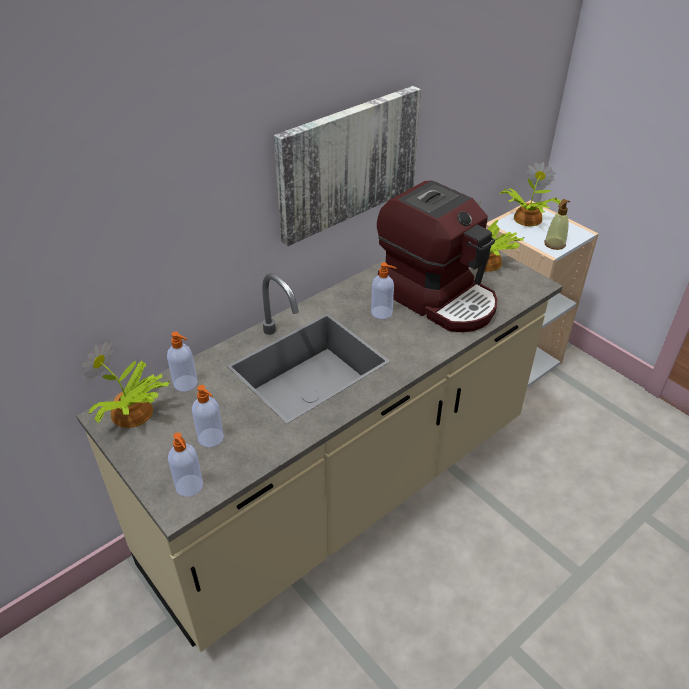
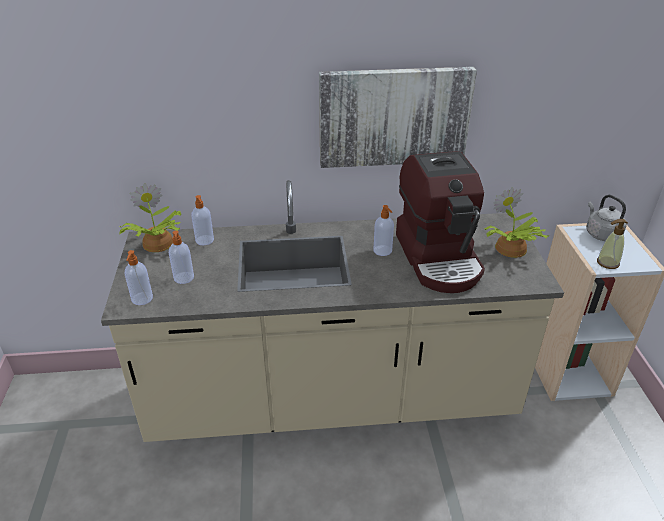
camera: 35 degrees right, 5 degrees down
(526, 219) = (601, 234): potted plant -> grey kettle

